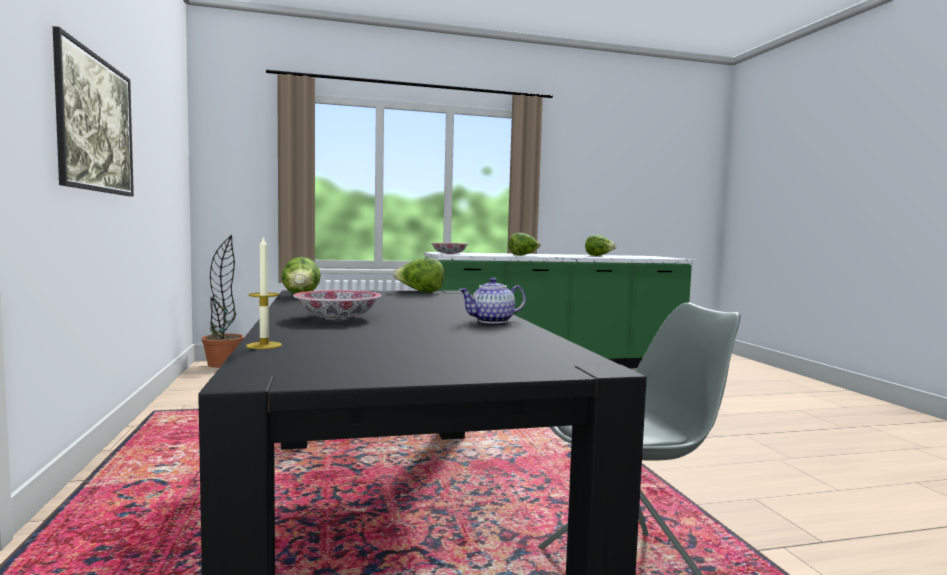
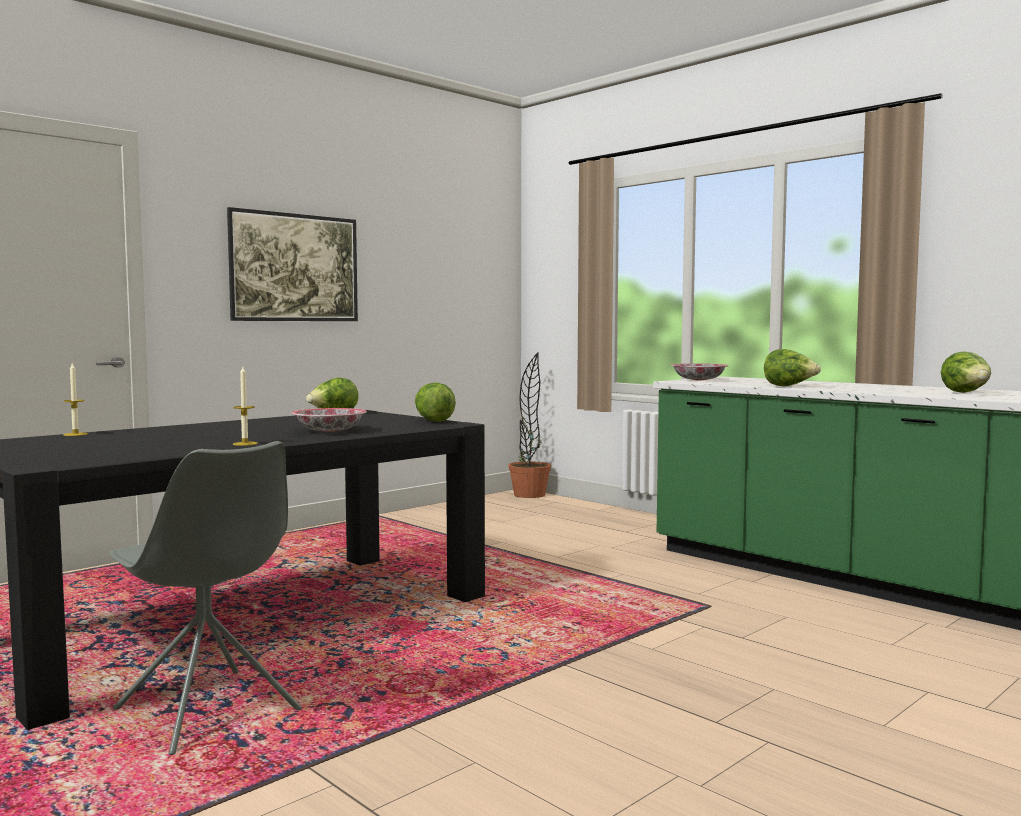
camera: 60 degrees right, 0 degrees up
(337, 317) = (211, 428): bowl -> bowl (329, 431)
(492, 321) = (245, 444): teapot -> candle

